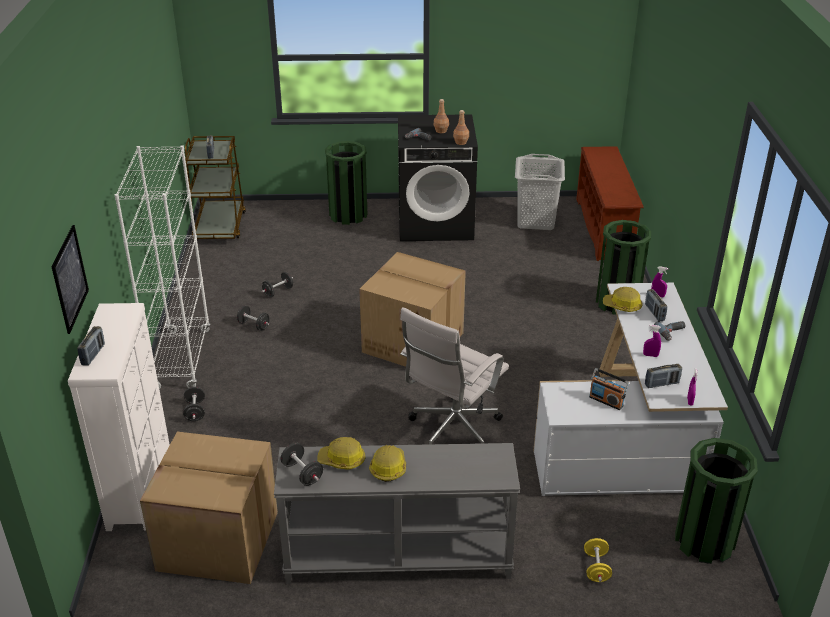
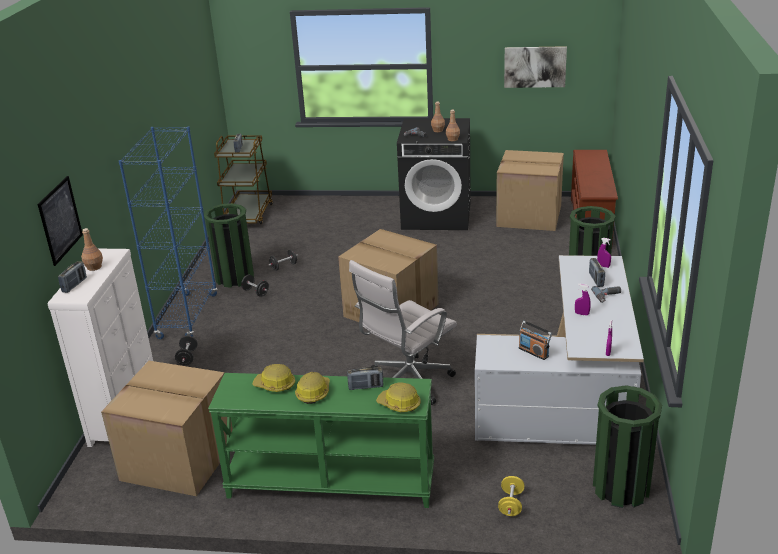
camera: 10 degrees right, 5 degrees down
(109, 329) = (94, 267): none -> brown bottle
(182, 359) = (187, 316): white bookcase -> blue bookcase
(302, 473) = (237, 394): black dumbbell -> none
(348, 215) = (361, 208): green trash can -> green trash can (234, 277)
(397, 559) = (330, 485): grey console table -> green console table
(535, 221) = (528, 216): grey laundry basket -> cardboard box
(543, 57) = (535, 66): none -> picture
(622, 306) = (567, 273): hard hat -> hard hat (399, 404)
(661, 384) = (585, 337): radio -> radio (365, 387)

